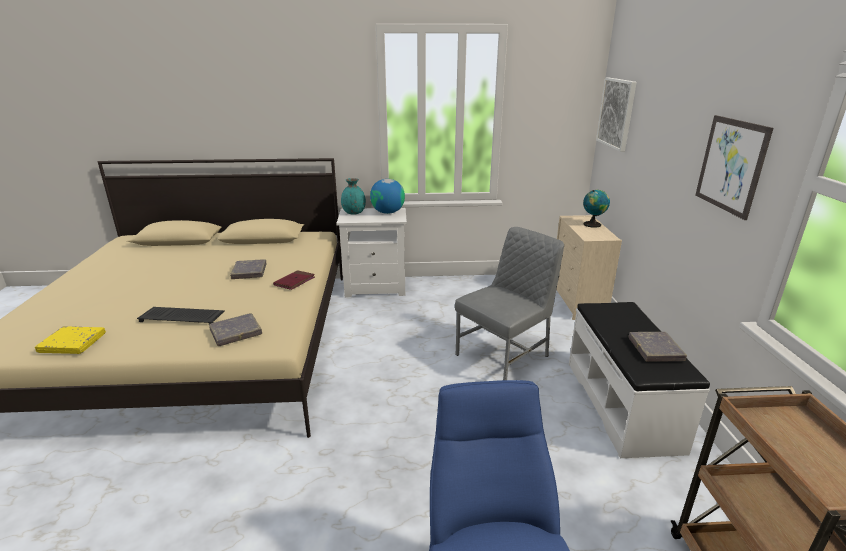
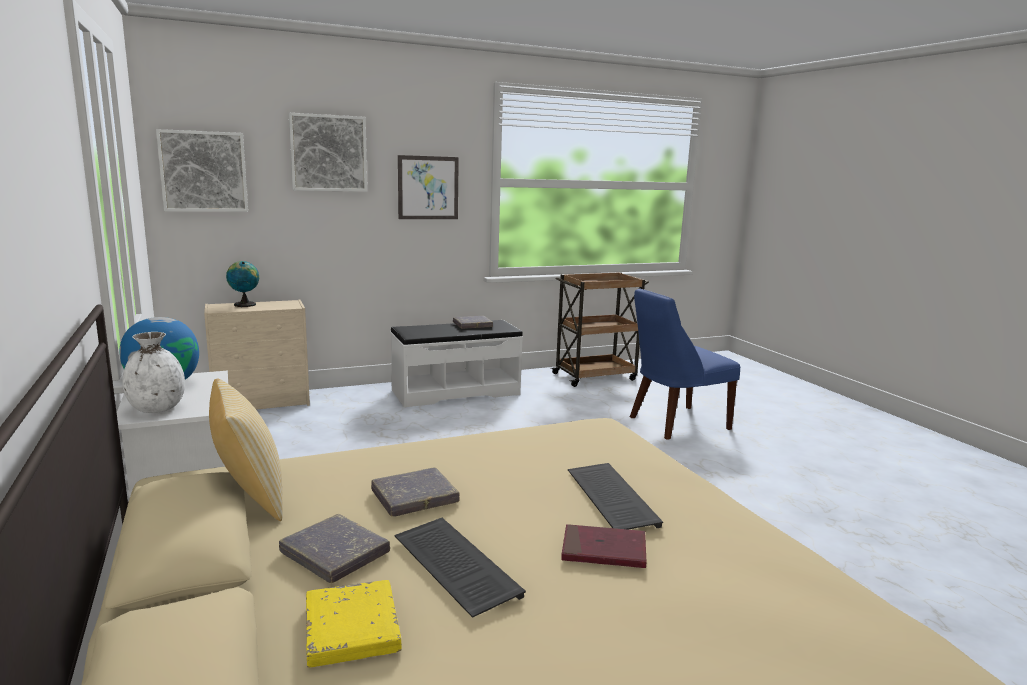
camera: 110 degrees left, 10 degrees down
(72, 343) = (772, 554): yellow book -> yellow book (352, 628)
(186, 272) = (453, 567): none -> keyboard
(236, 332) = (606, 449): grey book -> grey book (334, 553)
(288, 245) = (249, 498): none -> pillow
(294, 282) = (436, 450): red book -> red book (603, 550)
(353, 213) = (157, 409): turquoise vase -> white vase
(504, 355) = (400, 432): grey chair -> none
(671, 106) = (328, 153): none -> picture

